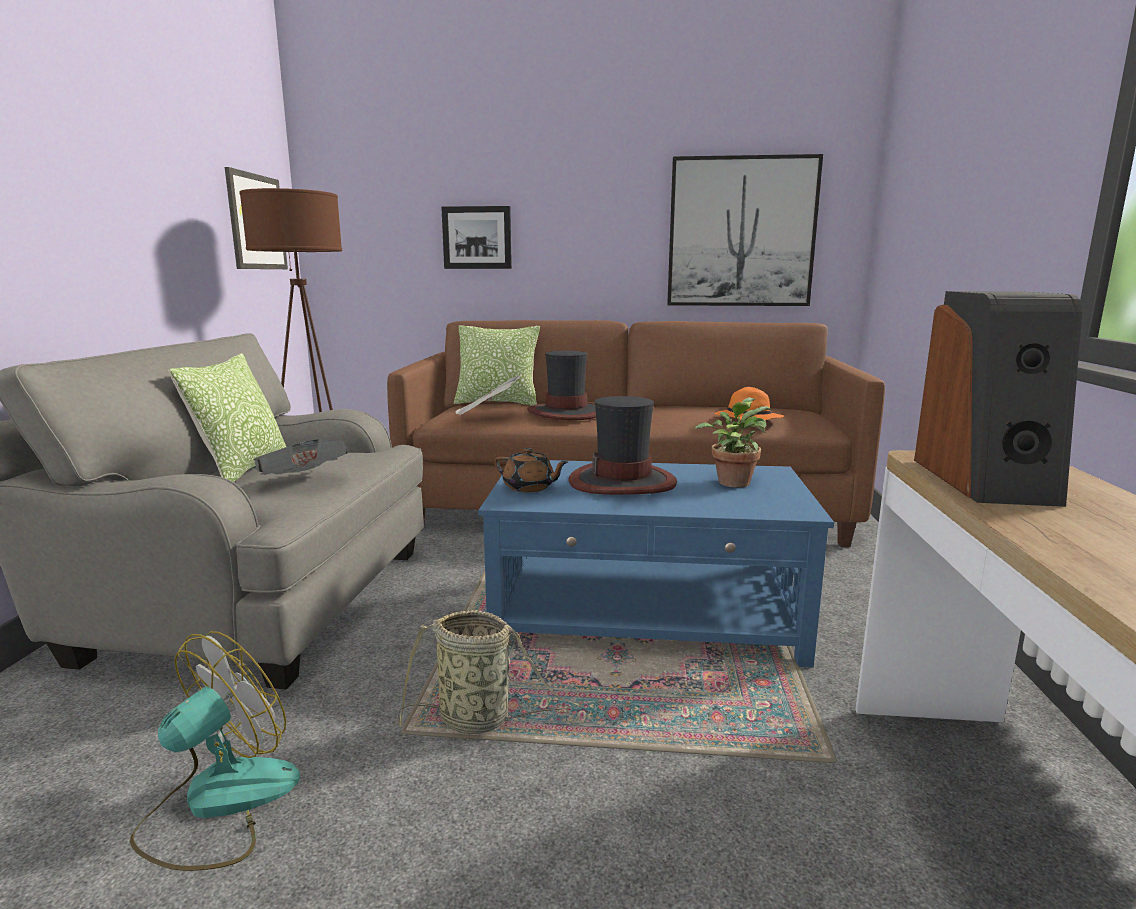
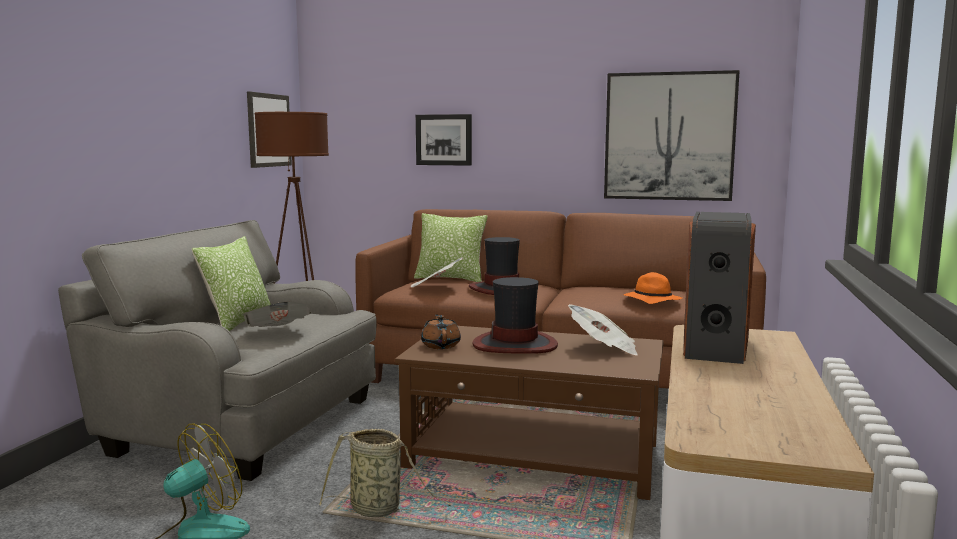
camera: 10 degrees right, 5 degrees down
(529, 487) = (441, 345): brown teapot -> brown teapot turned 135 degrees counterclockwise
(647, 616) = (534, 455): blue coffee table -> brown coffee table
(733, 481) = (604, 349): potted plant -> newspaper

